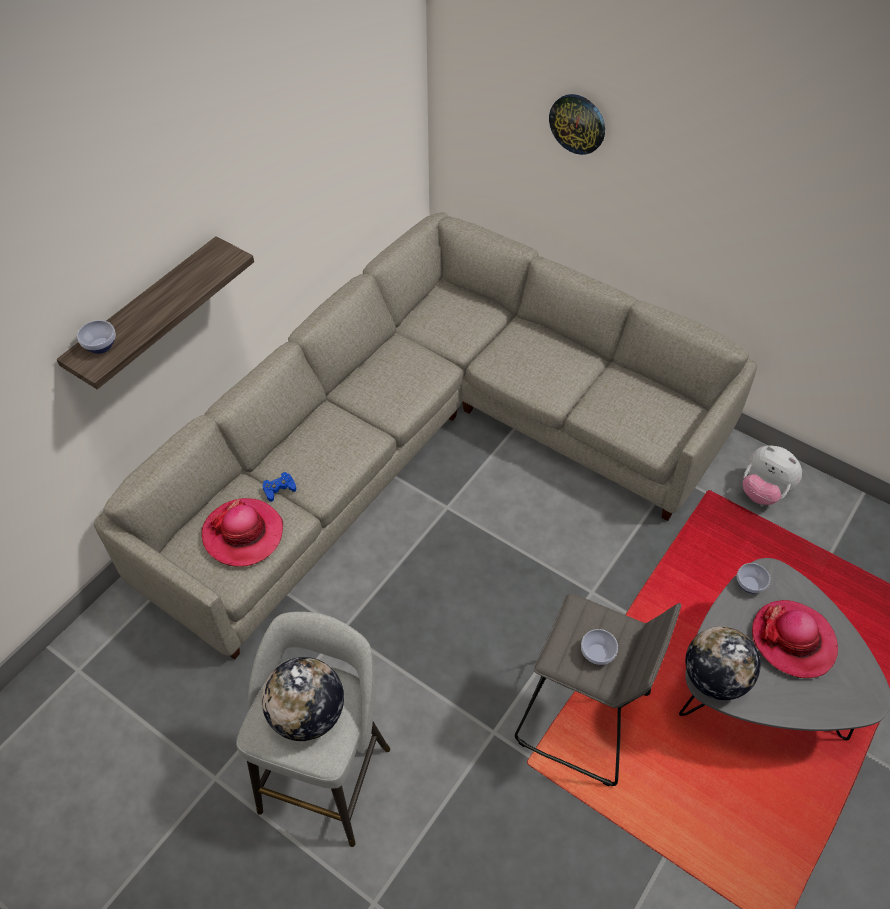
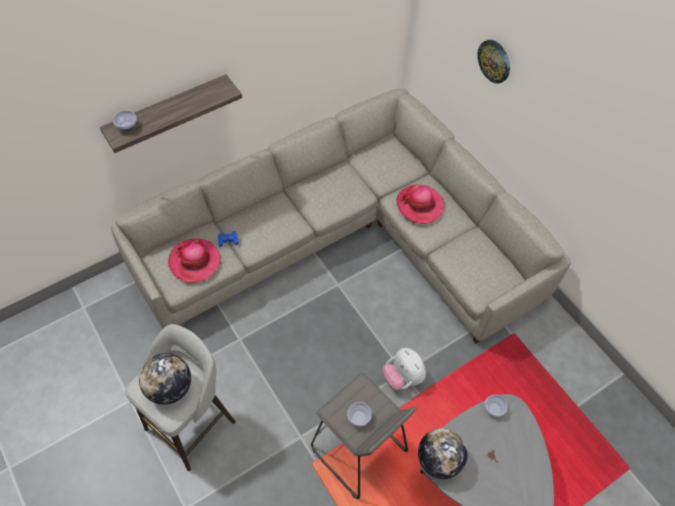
camera: 20 degrees right, 5 degrees up
(763, 491) = (551, 347): plush toy -> plush toy (402, 377)
(793, 640) = (503, 456): hat -> hat (420, 205)

